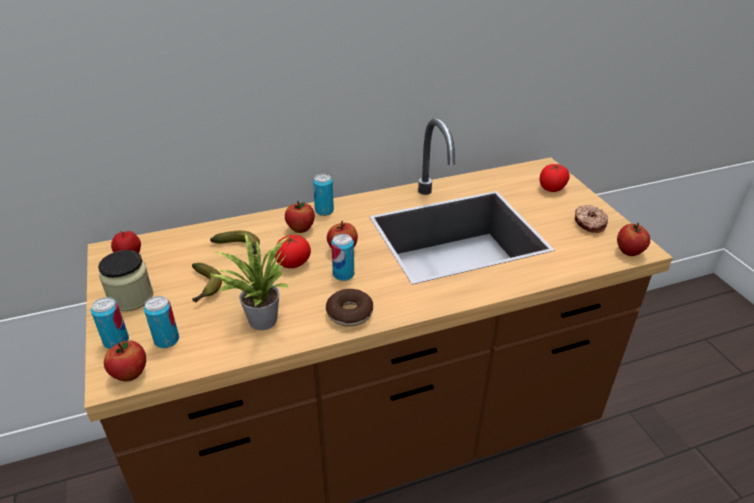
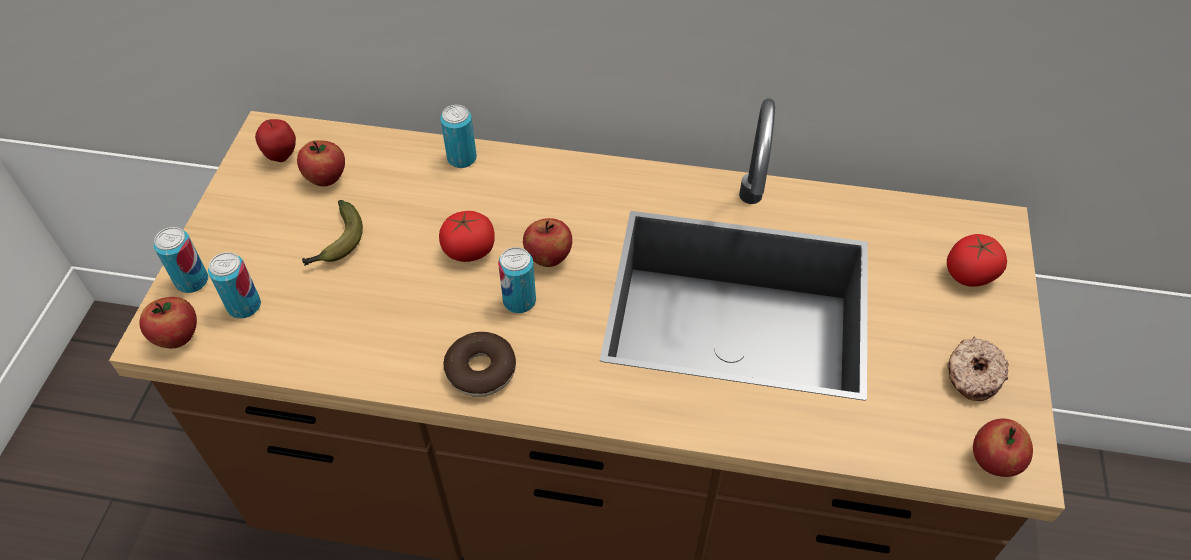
camera: 30 degrees right, 15 degrees up
(131, 297) = (246, 220): jar -> none
(240, 248) = (421, 195): banana -> none
(260, 318) = (367, 325): potted plant -> none
(300, 229) = (519, 194): apple -> apple (326, 178)
(324, 211) = (574, 174): can -> can (462, 158)

